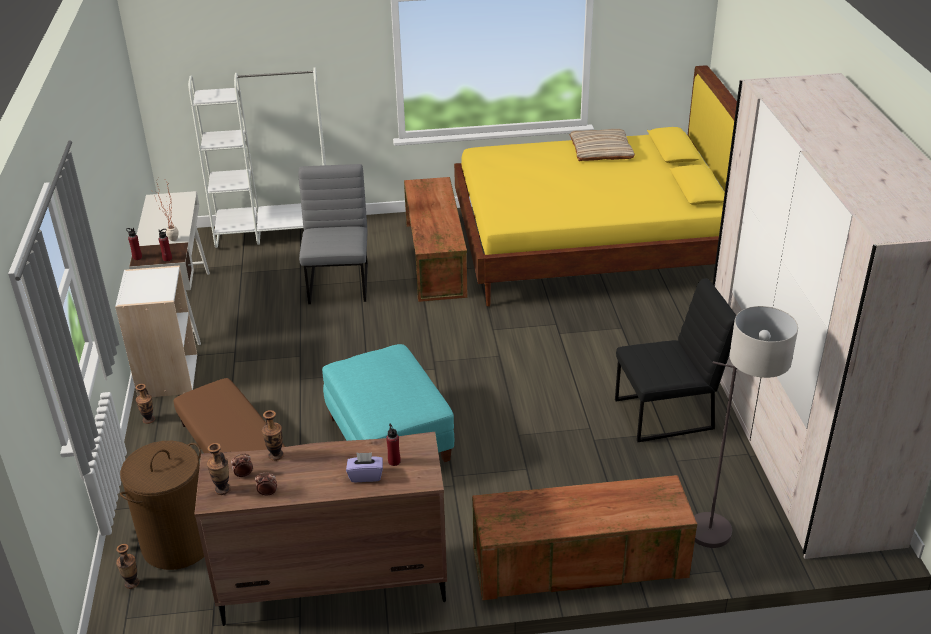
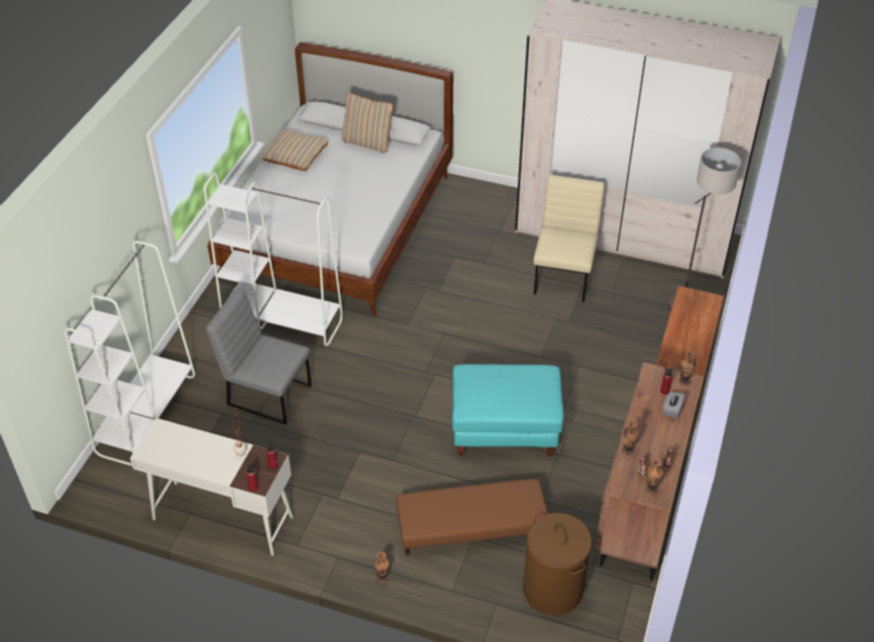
camera: 65 degrees left, 10 degrees up
(132, 583) = (582, 628): vase -> vase (684, 381)
(167, 375) = (325, 551): white bookcase -> none
(365, 475) = (672, 409): purple tissue box -> grey tissue box
(436, 259) = (283, 321): brown bench -> white clothes rack
(593, 247) = (339, 227): yellow bed -> white bed
(664, 179) = (368, 142): none -> beige pillow
(667, 414) = (564, 276): black chair -> beige chair

